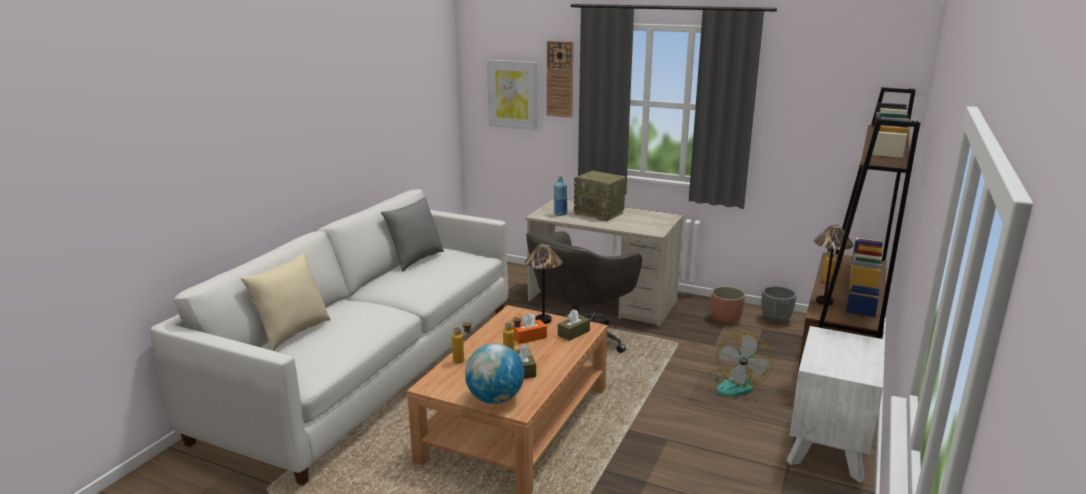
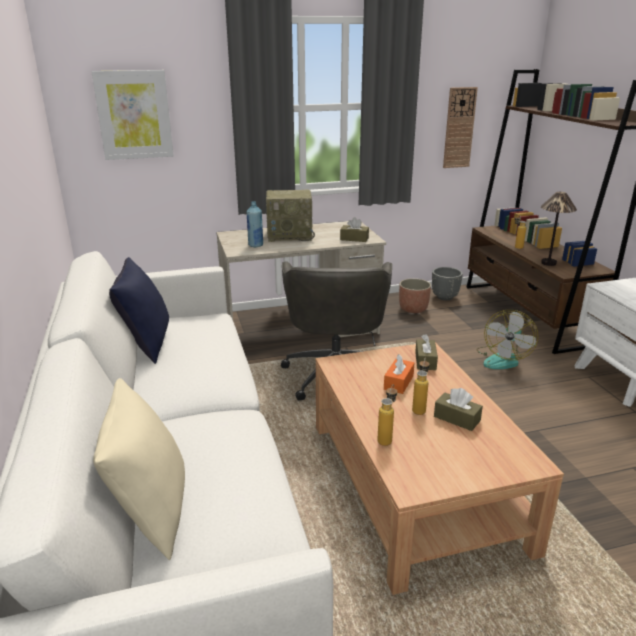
camera: 40 degrees left, 5 degrees up
(415, 260) = (146, 344): grey pillow -> blue pillow
(495, 399) = (494, 465): globe -> none
(543, 320) = (377, 359): table lamp -> none
(560, 79) = (197, 89): wall clock -> wall clock (459, 128)
(643, 228) = (354, 239): none -> brown tissue box
(736, 384) = (502, 359): fan -> fan turned 45 degrees clockwise

